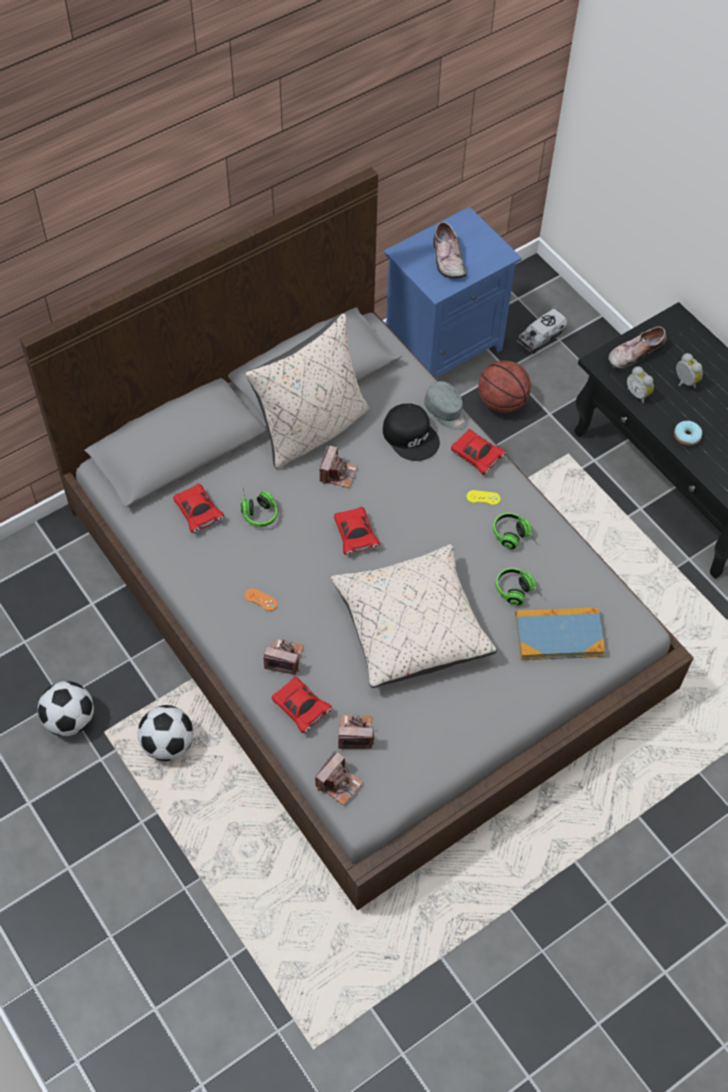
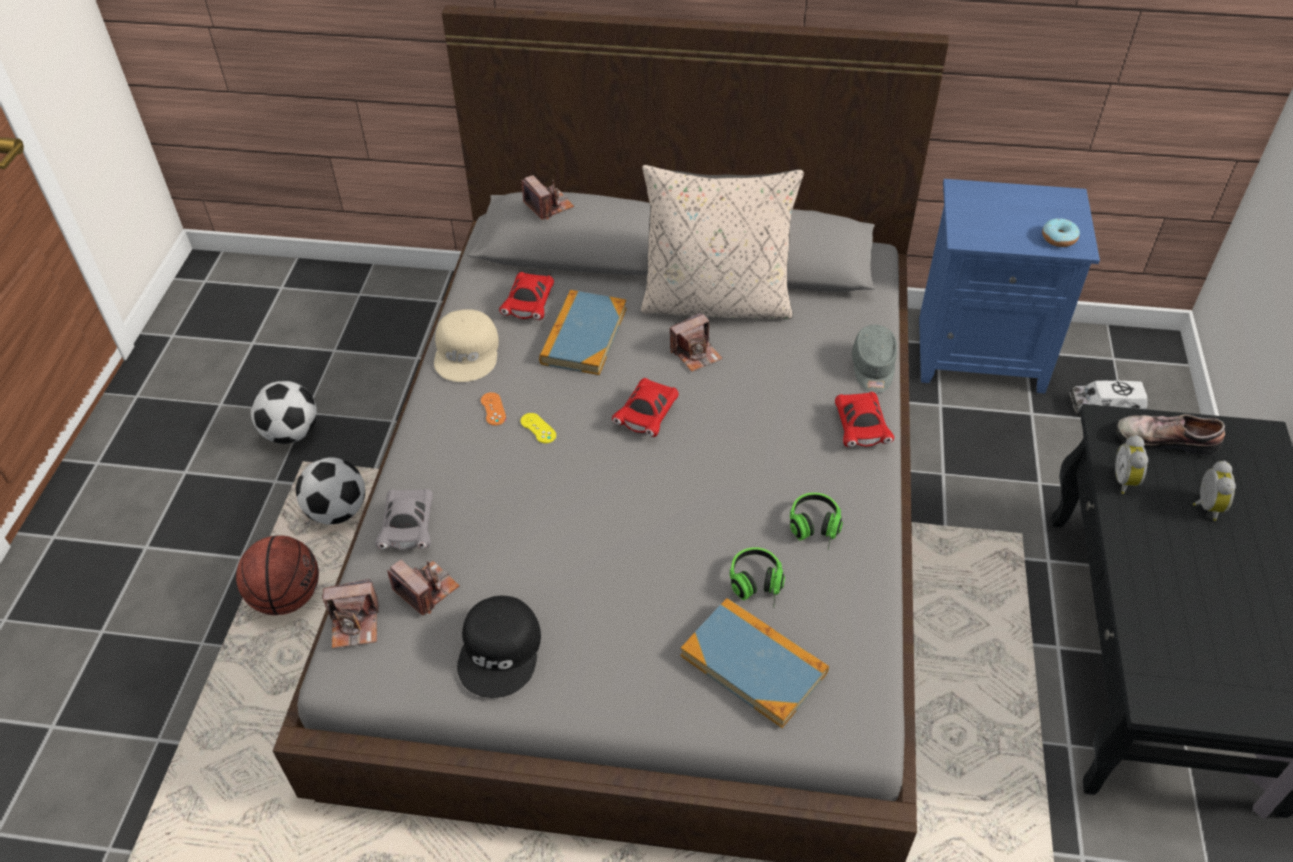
camera: 45 degrees right, 10 degrees down
(199, 574) = (468, 352): none -> beige cap
(258, 510) = (583, 336): headphones -> book
(284, 658) = (451, 473): camera -> camera (548, 206)
(301, 708) = (408, 527): red toy car -> grey toy car
(411, 435) = (810, 367): black cap -> black cap (501, 651)
(411, 627) = (603, 536): beige pillow -> none
(446, 258) = (1006, 218): shoe -> none
(483, 498) = (823, 470): yellow game controller -> yellow game controller (538, 428)
(501, 402) = (993, 439): basketball -> basketball (287, 596)
(687, 436) = (1148, 564): donut -> donut (1058, 238)

